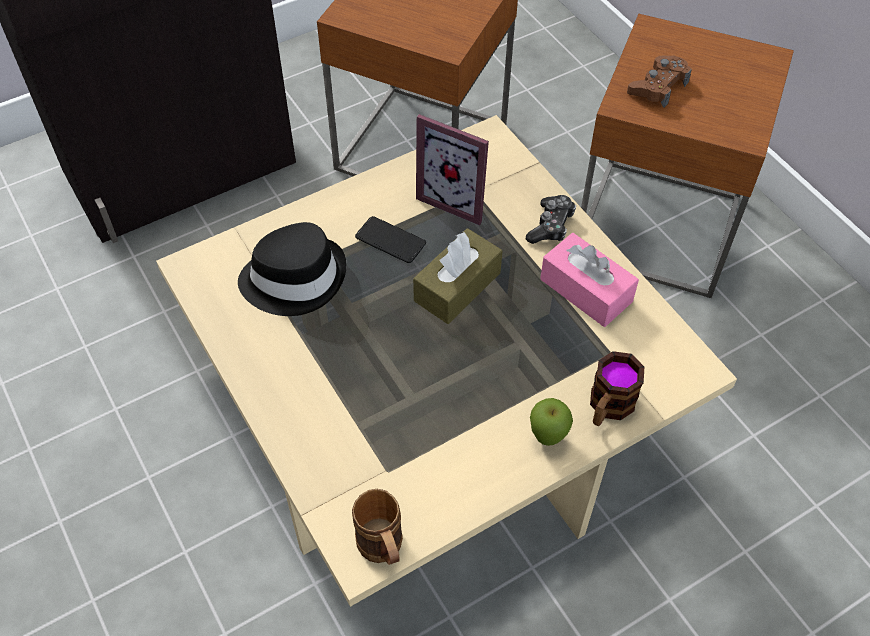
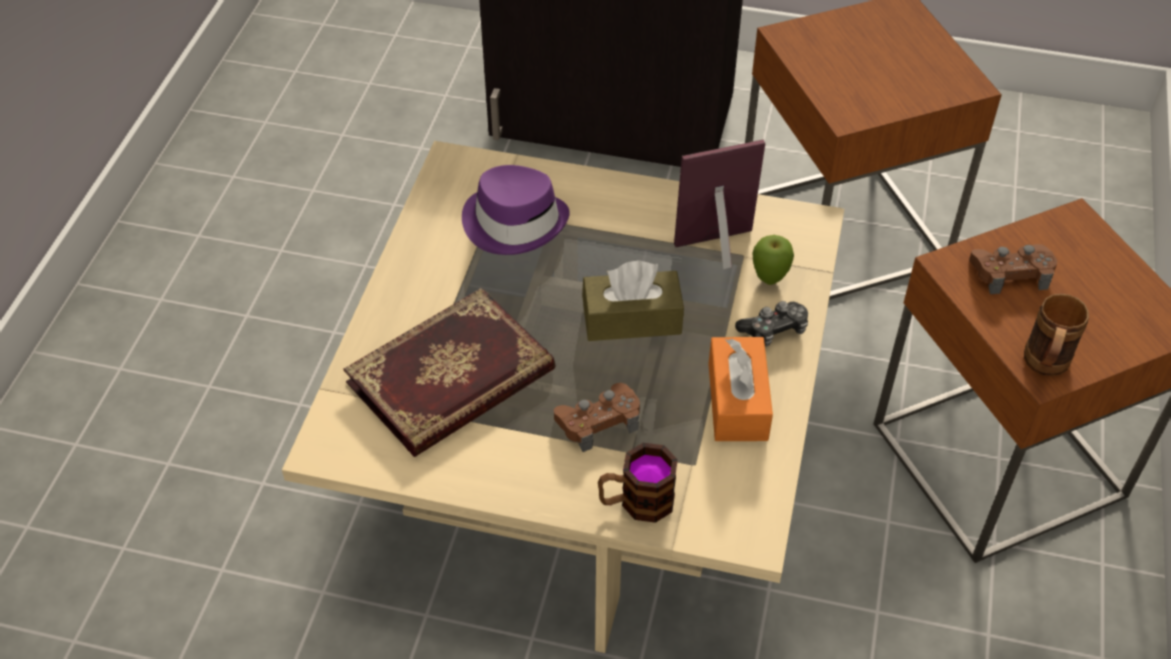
camera: 45 degrees right, 5 degrees down
(294, 278) = (515, 222): black hat -> purple hat
(383, 552) = (341, 459): brown mug -> brown mug (1043, 367)
(390, 240) = (623, 246): phone -> none
(390, 425) = (452, 378): none -> book
(457, 198) = (720, 252): picture frame -> picture frame turned 90 degrees clockwise
(521, 374) = (598, 421): none -> brown game controller
(547, 438) = (558, 483): apple -> apple (769, 279)
(586, 290) = (737, 401): pink tissue box -> orange tissue box

